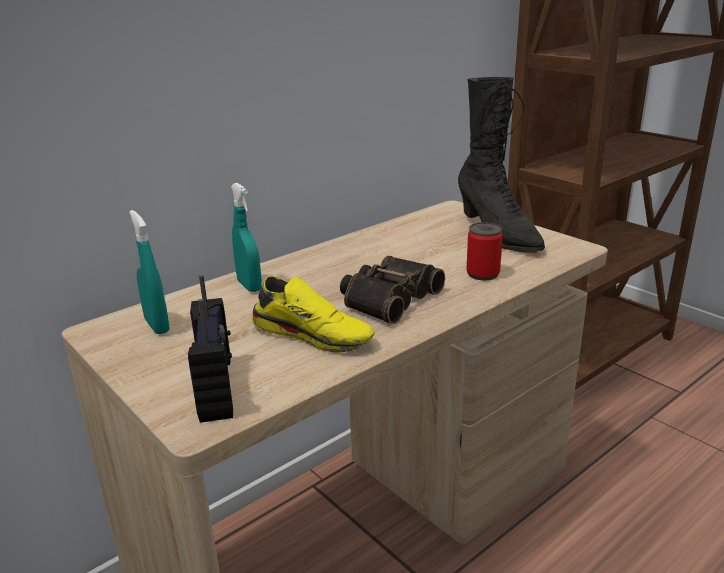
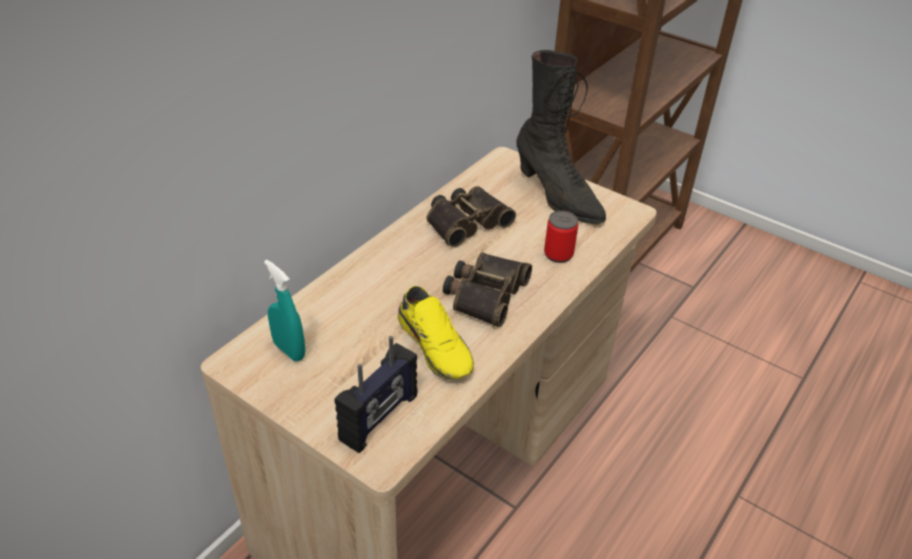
camera: 15 degrees left, 15 degrees up
(217, 388) = (380, 418): radio -> radio turned 60 degrees clockwise
(249, 286) = (352, 289): turquoise spray bottle -> none
(314, 334) = (437, 346): yellow shoe -> yellow shoe turned 45 degrees clockwise
(392, 246) = (466, 221): none -> binoculars

